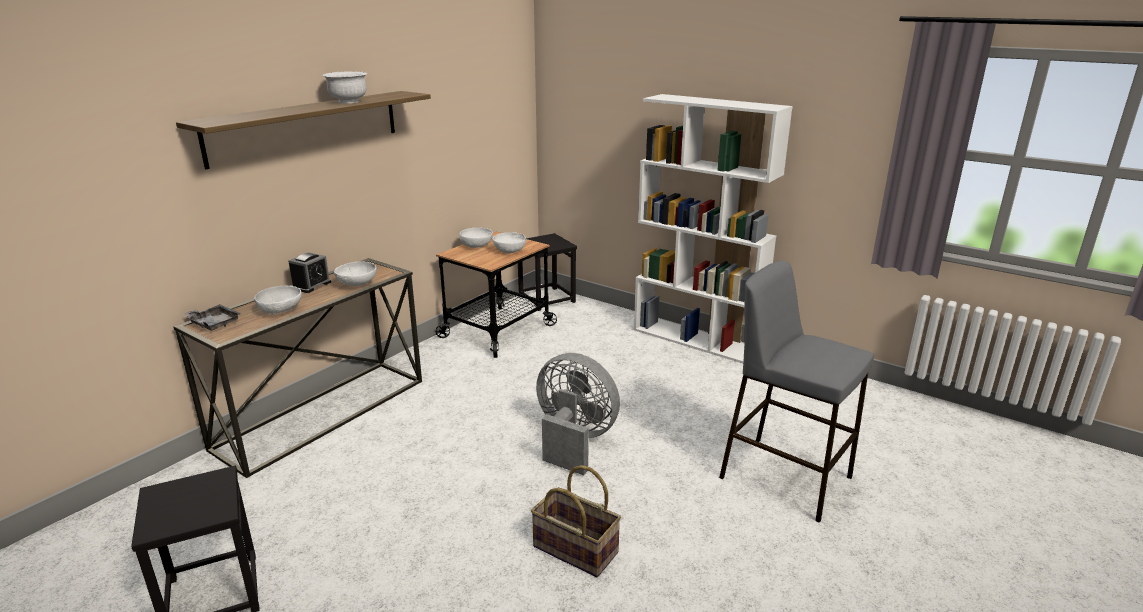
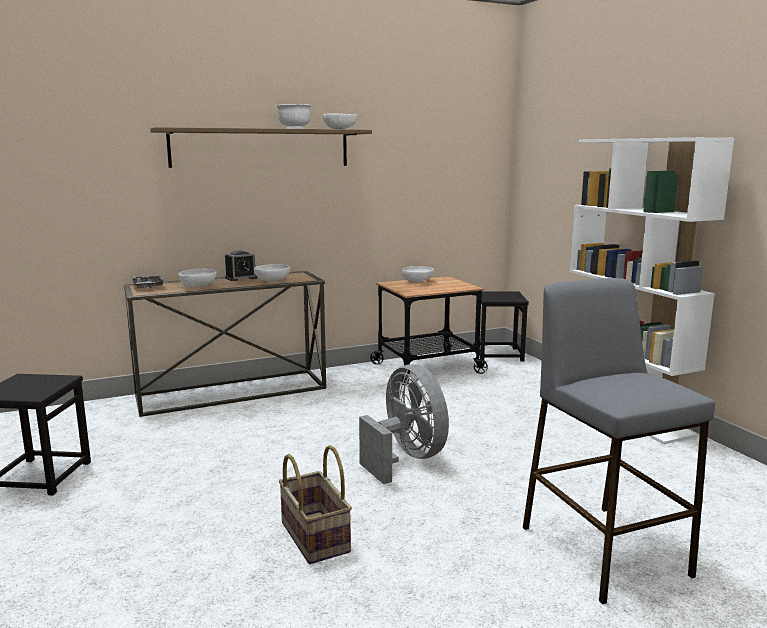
camera: 30 degrees right, 10 degrees down
(509, 251) = (441, 287): white bowl -> white bowl (340, 129)

